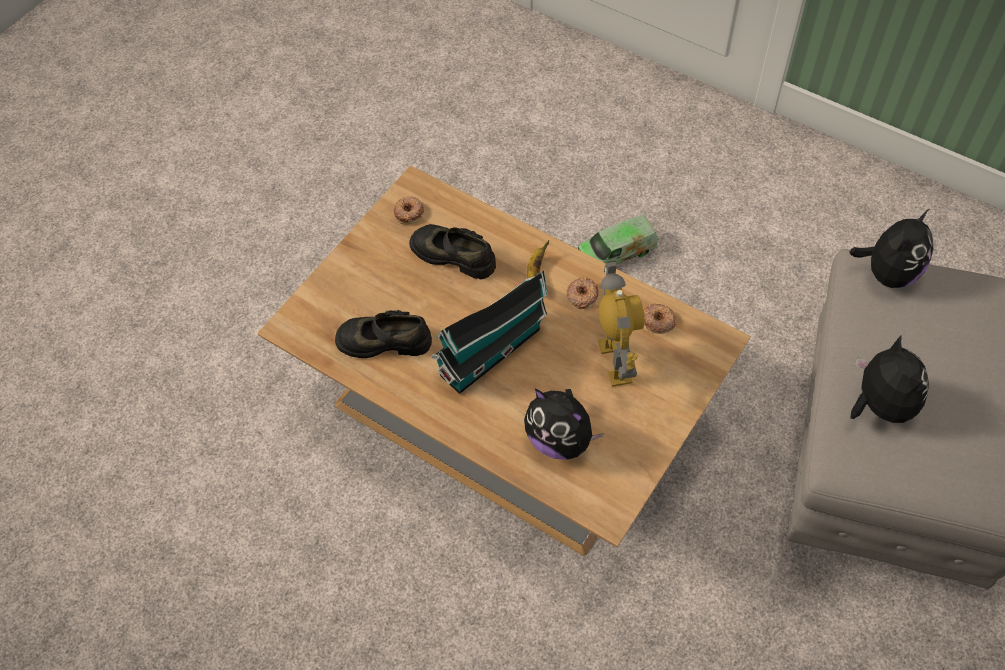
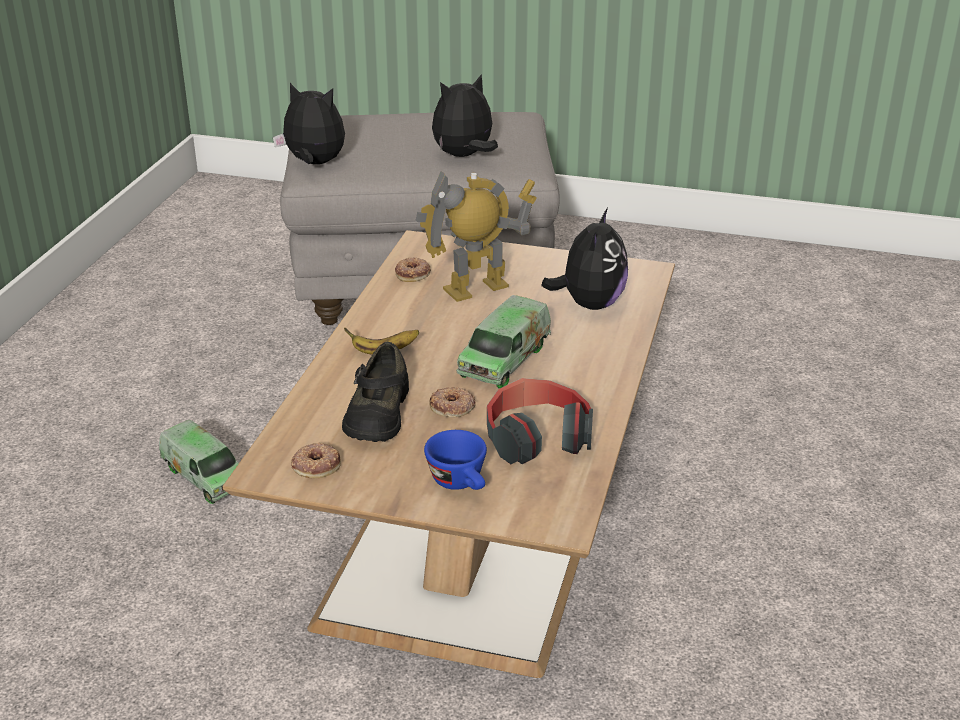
camera: 110 degrees left, 25 degrees down
(354, 283) = (461, 483): none -> blue cup
(384, 340) = (537, 437): black shoe -> headphones
(494, 350) = (504, 359): toy house -> toy truck
(582, 295) = (400, 319): donut -> donut (452, 407)

